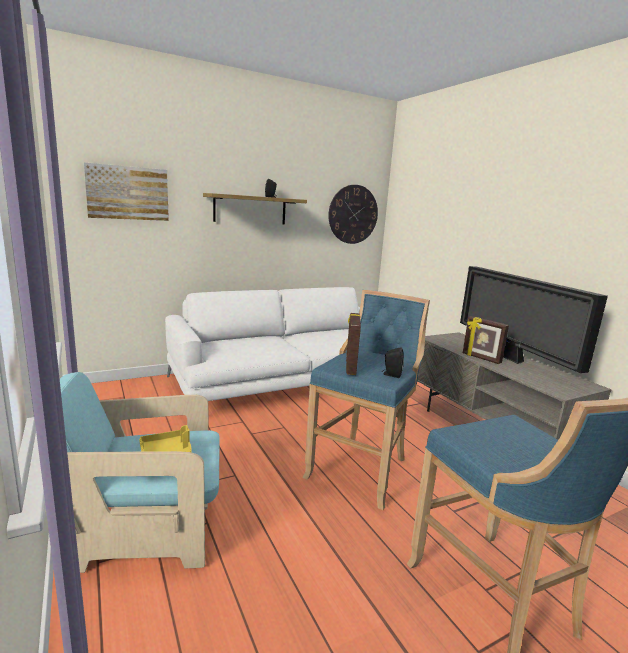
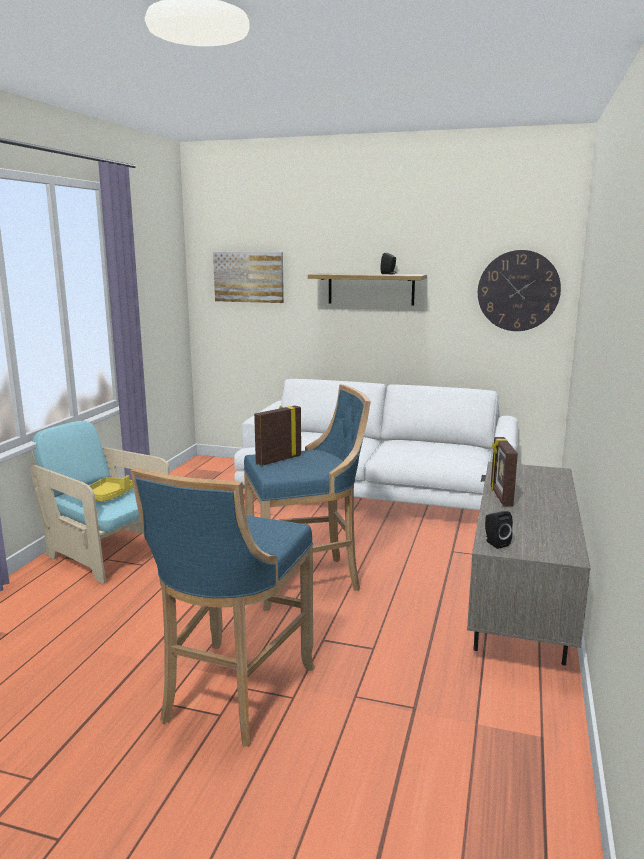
camera: 45 degrees right, 0 degrees up
(391, 374) = (293, 473): black speaker -> black speaker (495, 543)
(510, 358) = (546, 506): television -> none

